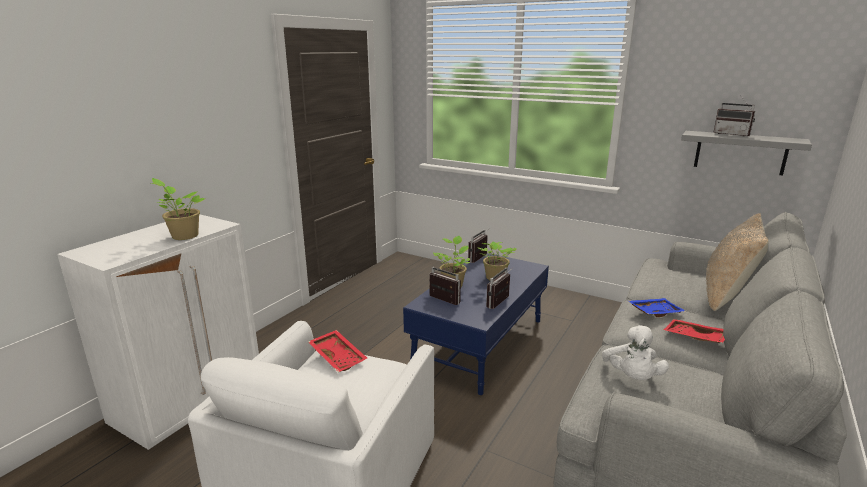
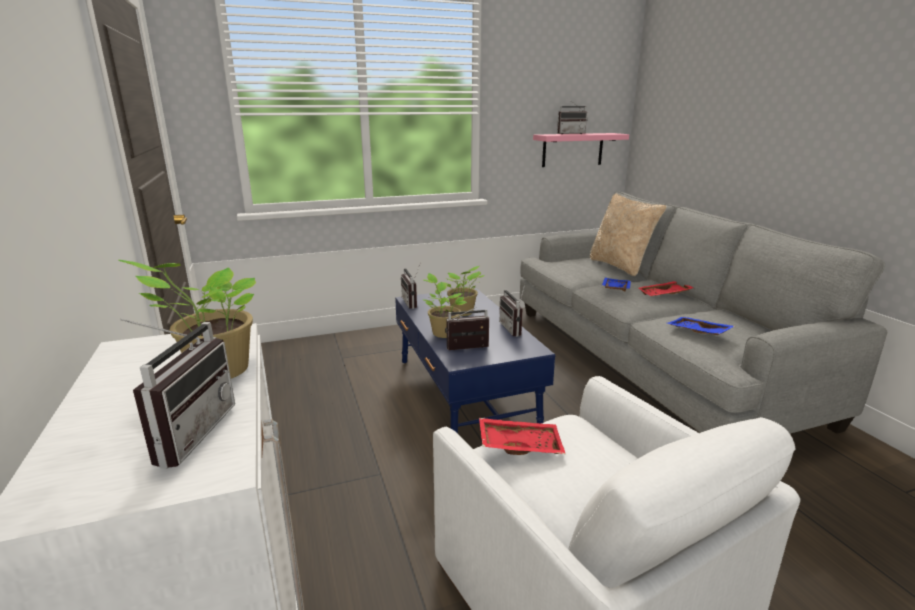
camera: 50 degrees left, 0 degrees up
(131, 250) = (185, 433): none -> radio
(632, 377) = (697, 332): white plush toy -> blue tray
(740, 152) = (572, 149): grey shelf -> pink shelf

